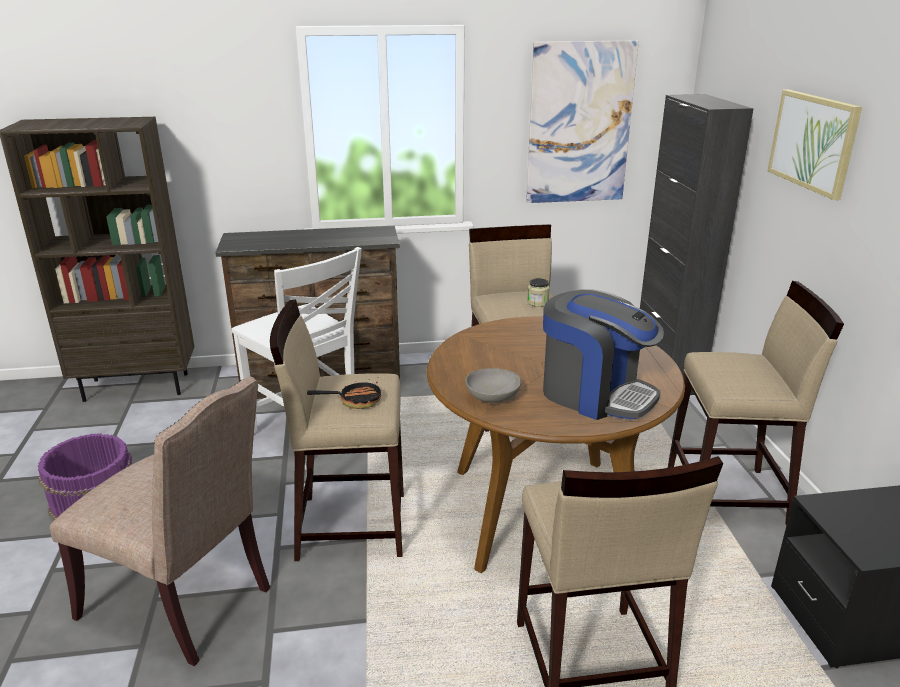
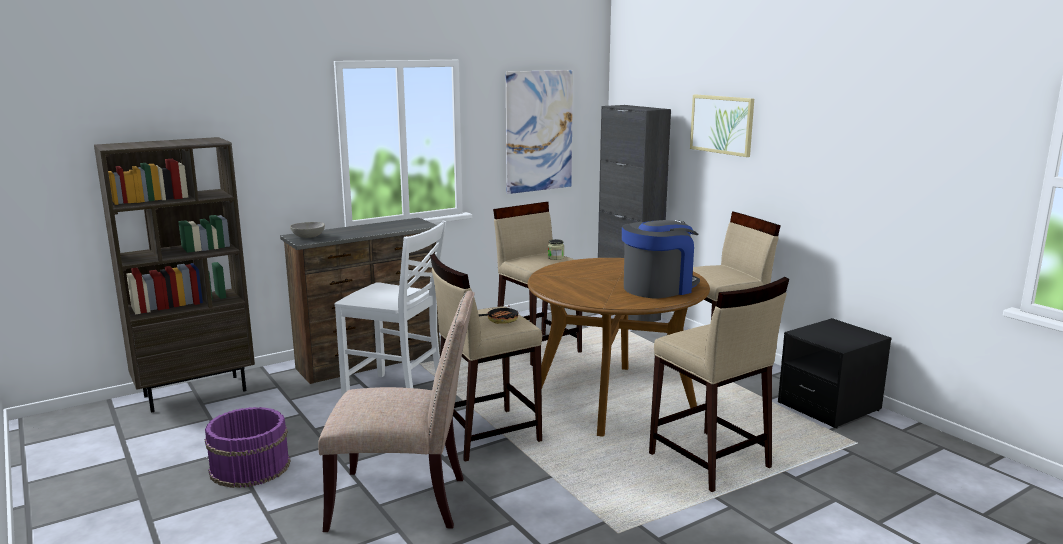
camera: 25 degrees left, 10 degrees down
(492, 397) = (599, 298): grey bowl -> grey bowl (308, 237)
(595, 394) = (658, 288): coffee machine -> coffee machine turned 45 degrees counterclockwise

